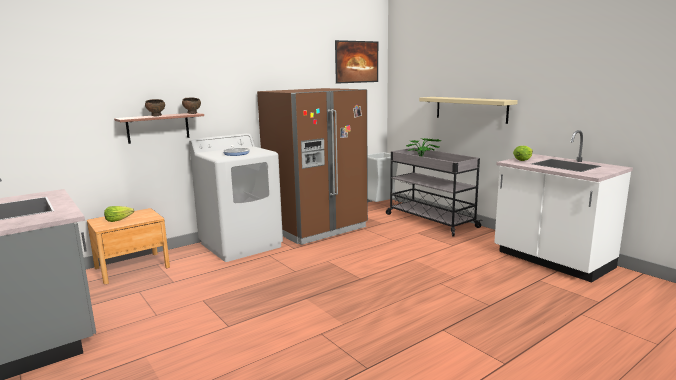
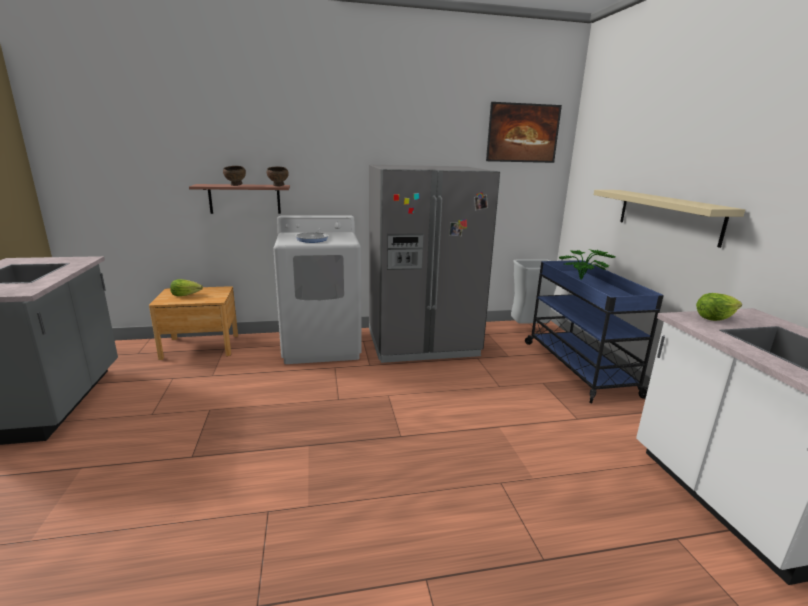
camera: 25 degrees right, 5 degrees up
(316, 228) = (422, 343): brown fridge -> grey fridge
(429, 220) = (577, 367): grey cart -> blue cart

